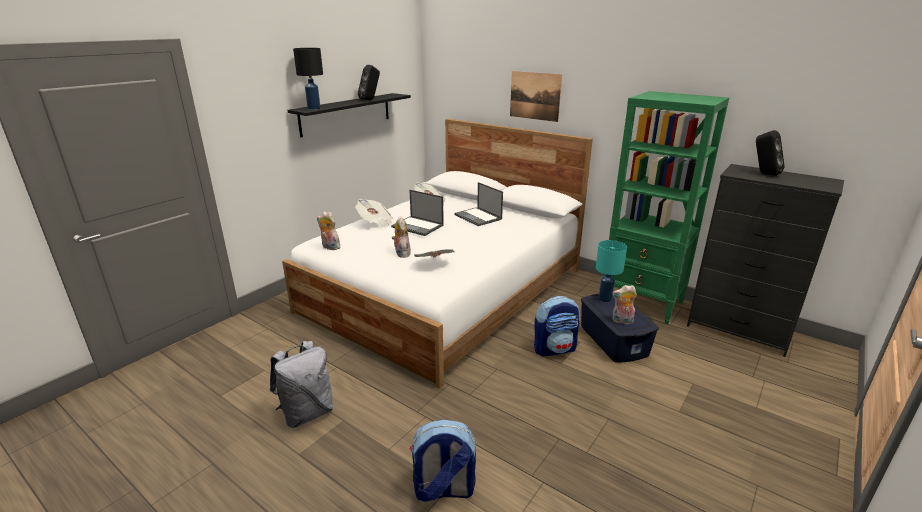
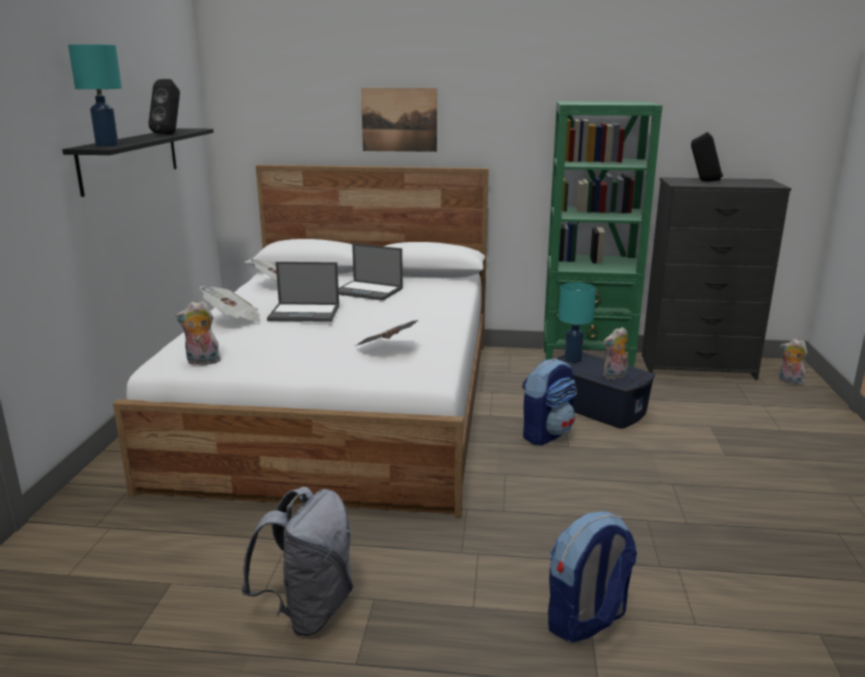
camera: 30 degrees left, 5 degrees down
(314, 108) = (108, 145): black table lamp -> turquoise table lamp
(401, 253) = (324, 347): plush toy -> plush toy (789, 382)

